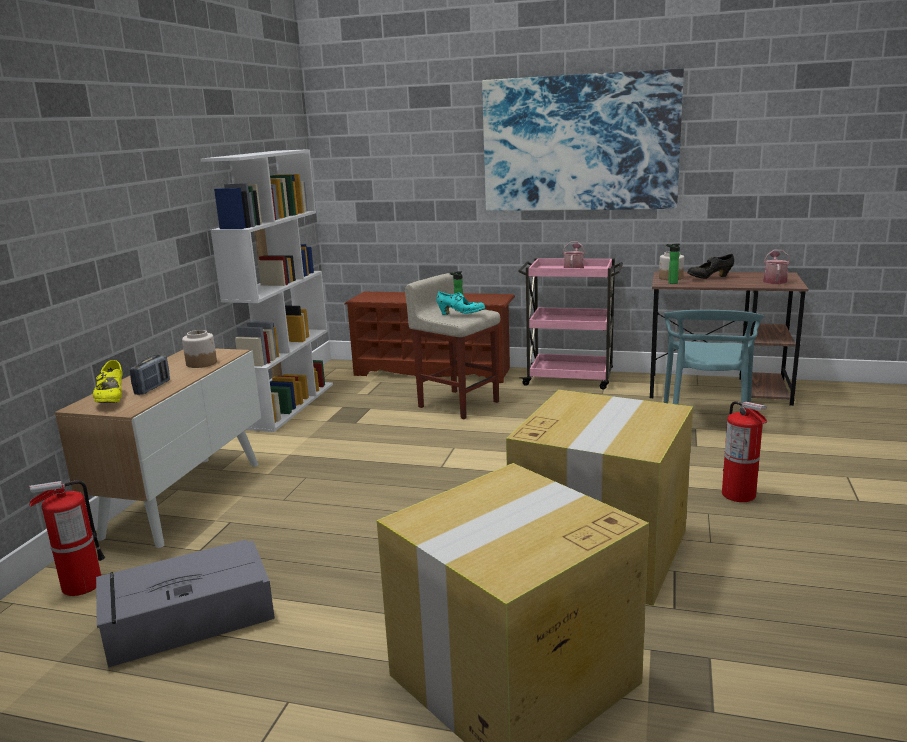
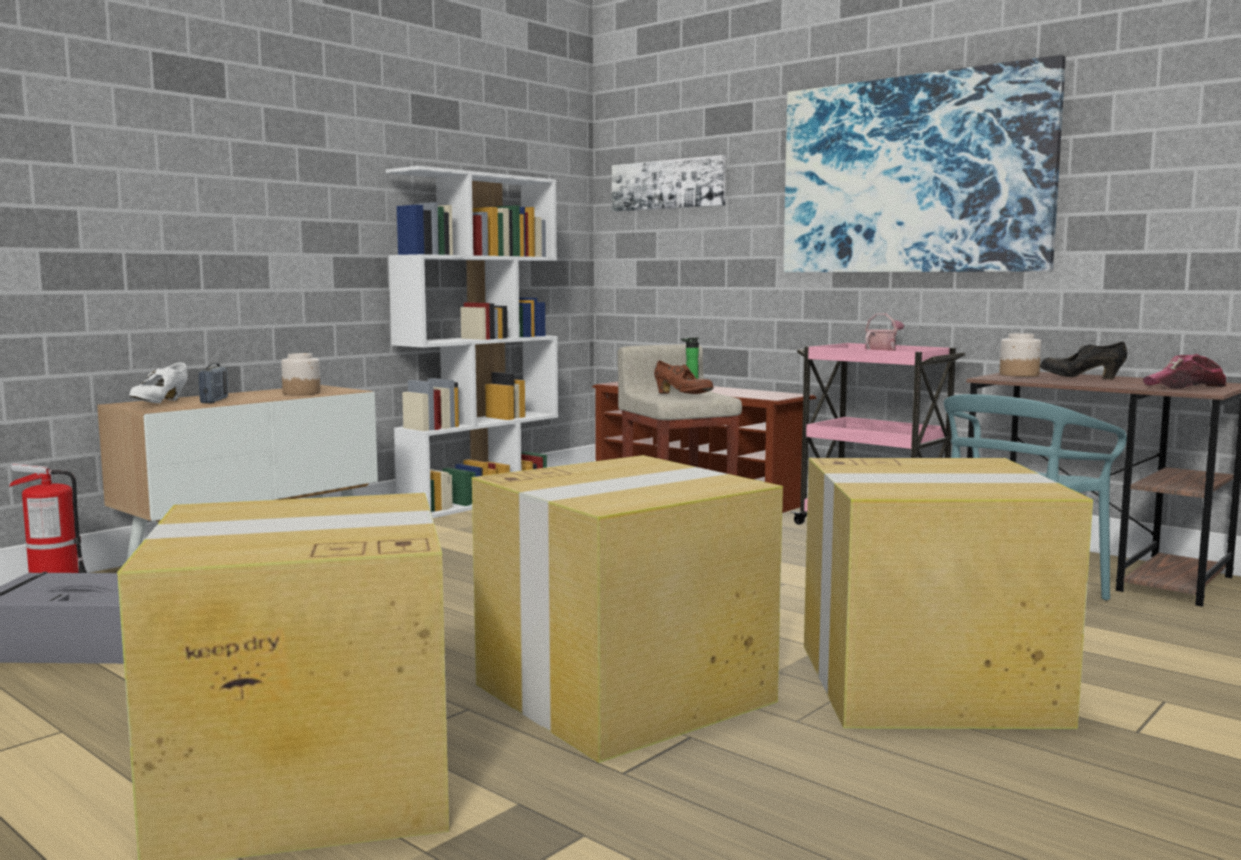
camera: 25 degrees right, 10 degrees down
(112, 400) = (160, 403): yellow shoe -> white shoe
(153, 387) = (214, 401): radio -> radio turned 45 degrees counterclockwise
(380, 145) = (668, 184): none -> picture
(461, 315) = (682, 395): turquoise shoe -> brown shoe
(671, 283) = (1005, 377): bottle -> none
(739, 495) = (930, 683): fire extinguisher -> cardboard box
(774, 281) = (1185, 386): watering can -> cap

